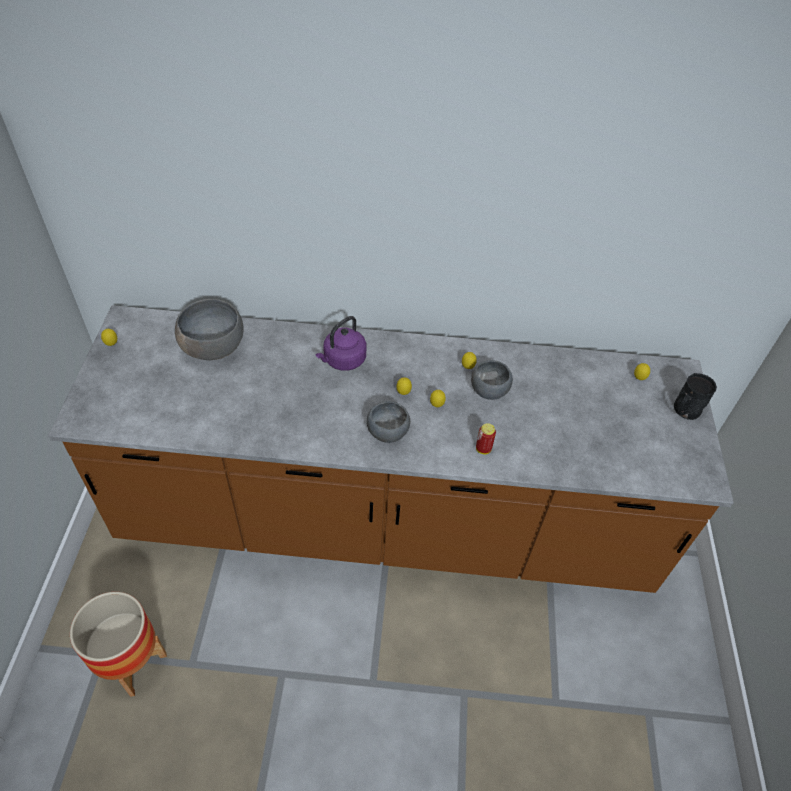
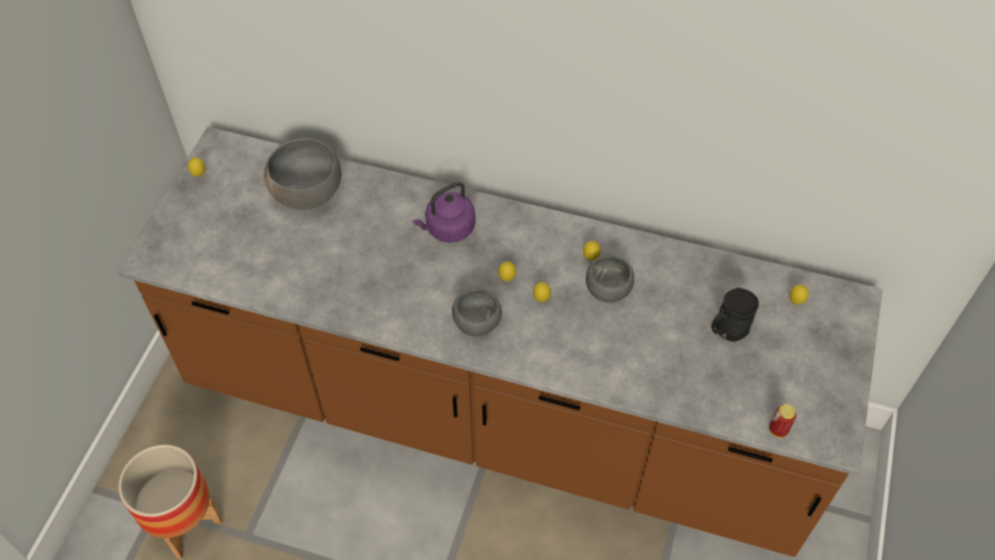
camera: 15 degrees right, 5 degrees up
(483, 449) = (580, 359): can -> can (778, 430)
(685, 410) = (839, 350): black mug -> black mug (727, 329)

